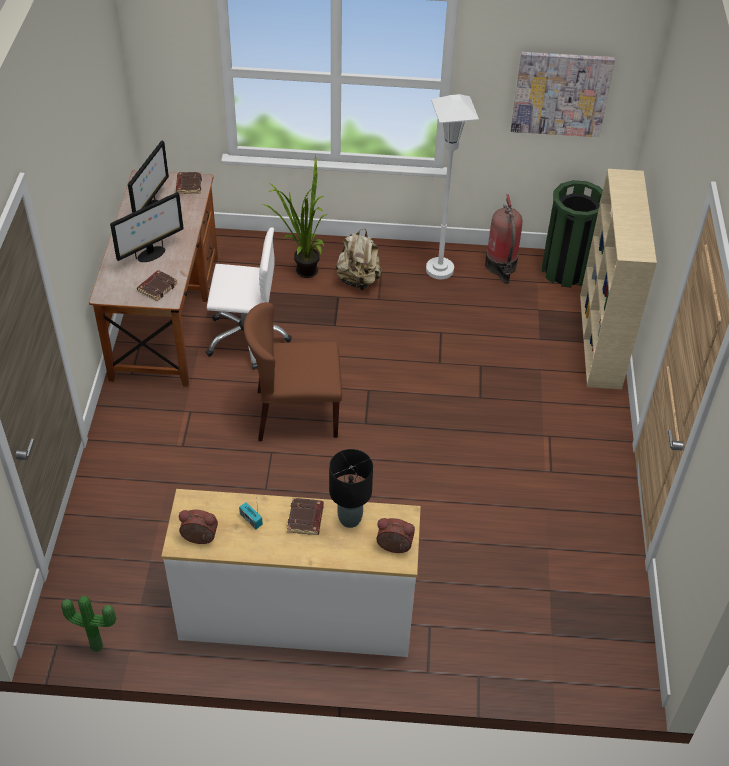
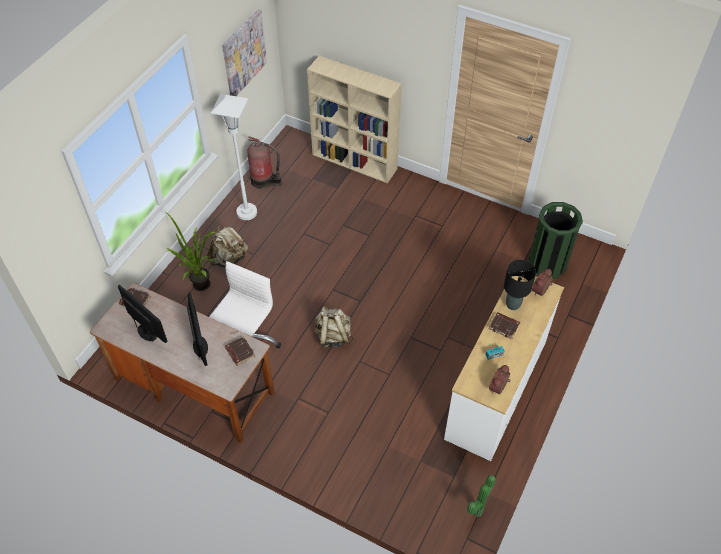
camera: 65 degrees left, 5 degrees up
(296, 414) = (333, 336): brown chair -> beige backpack
(566, 270) = (287, 152): green trash can -> green trash can (547, 264)

